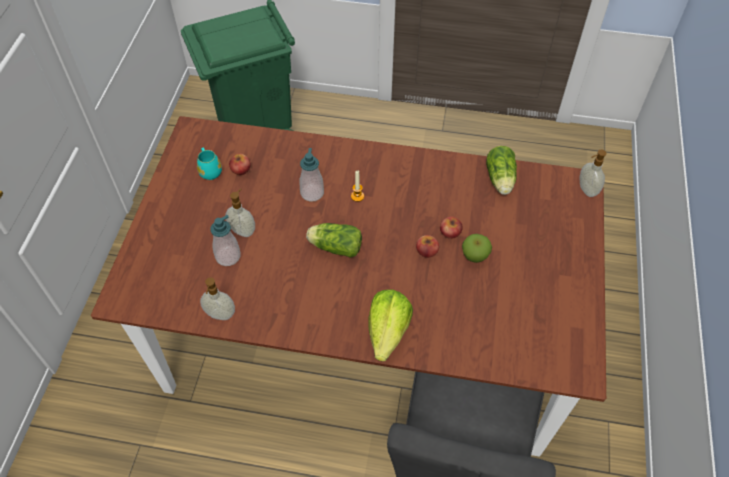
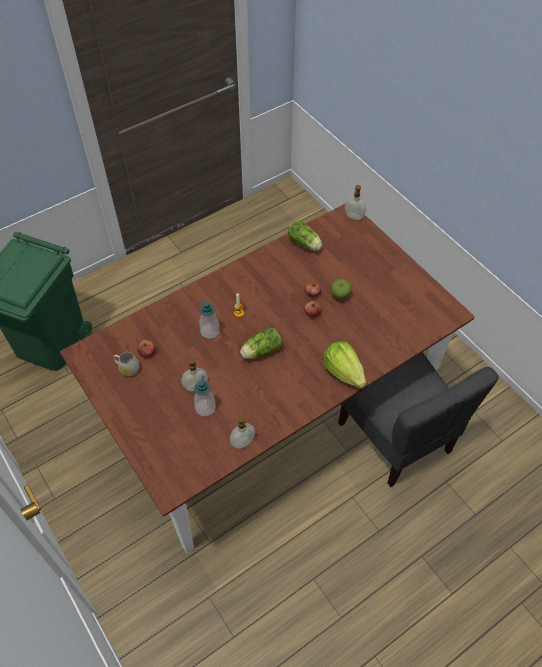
camera: 45 degrees left, 0 degrees up
(209, 170) = (127, 368): turquoise mug -> white mug

